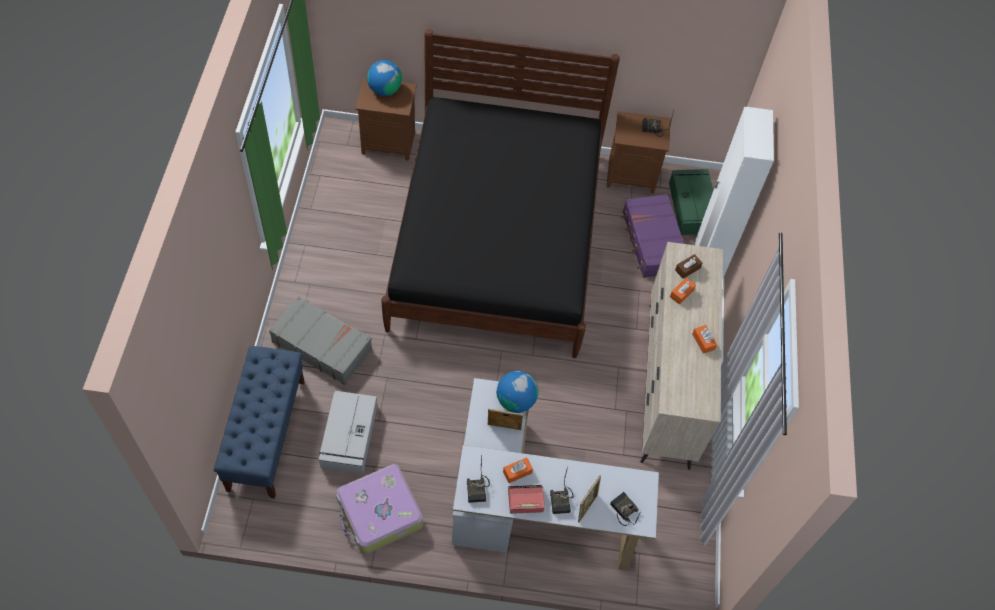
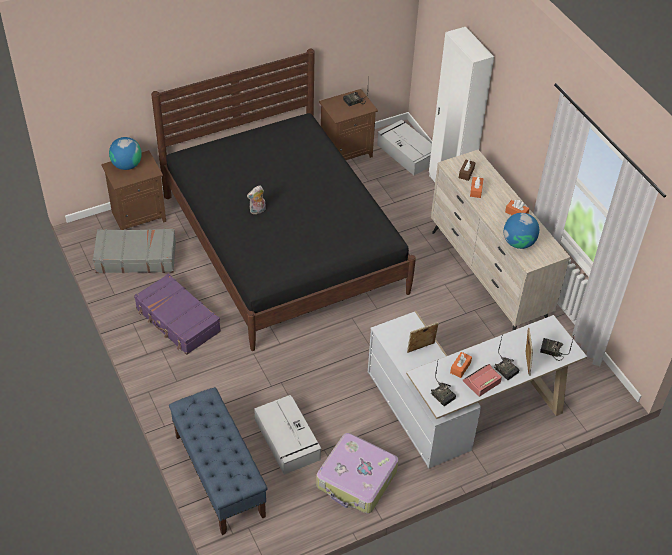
camera: 30 degrees left, 10 degrees down
(322, 345) = (209, 387): grey suitcase -> grey suitcase (136, 257)
(462, 199) = (257, 211): none -> plush toy
(515, 401) = (413, 326): globe -> globe (518, 242)
(652, 242) = (398, 189): purple suitcase -> purple suitcase (177, 321)
(691, 207) = (406, 153): green storage box -> grey storage box

